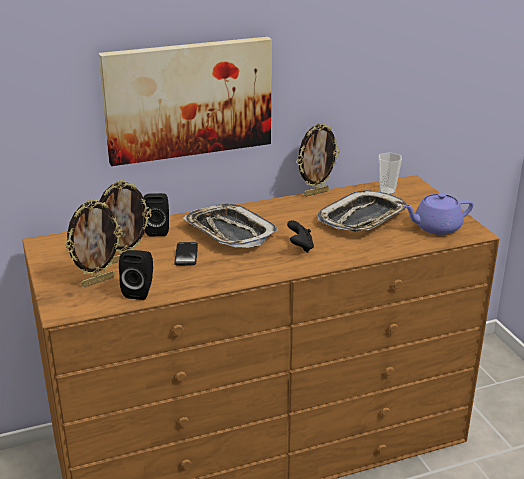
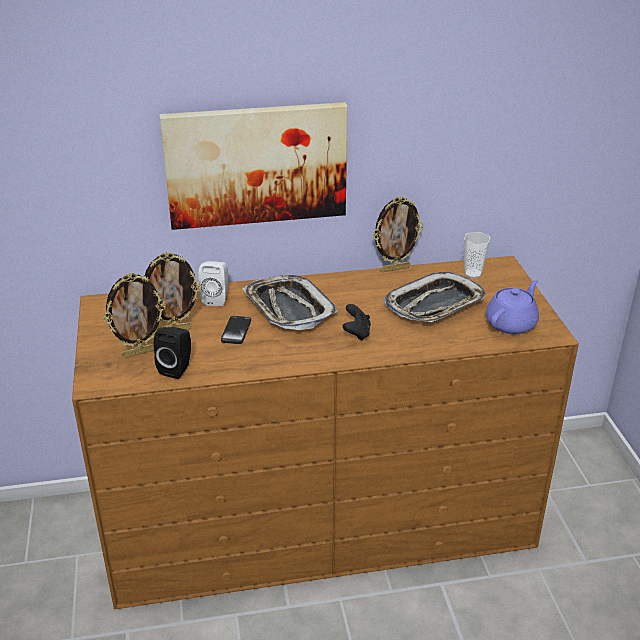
camera: 10 degrees right, 5 degrees up
(158, 230) = (216, 298): black speaker -> white speaker
(436, 227) = (511, 323): purple teapot -> purple teapot turned 135 degrees clockwise

